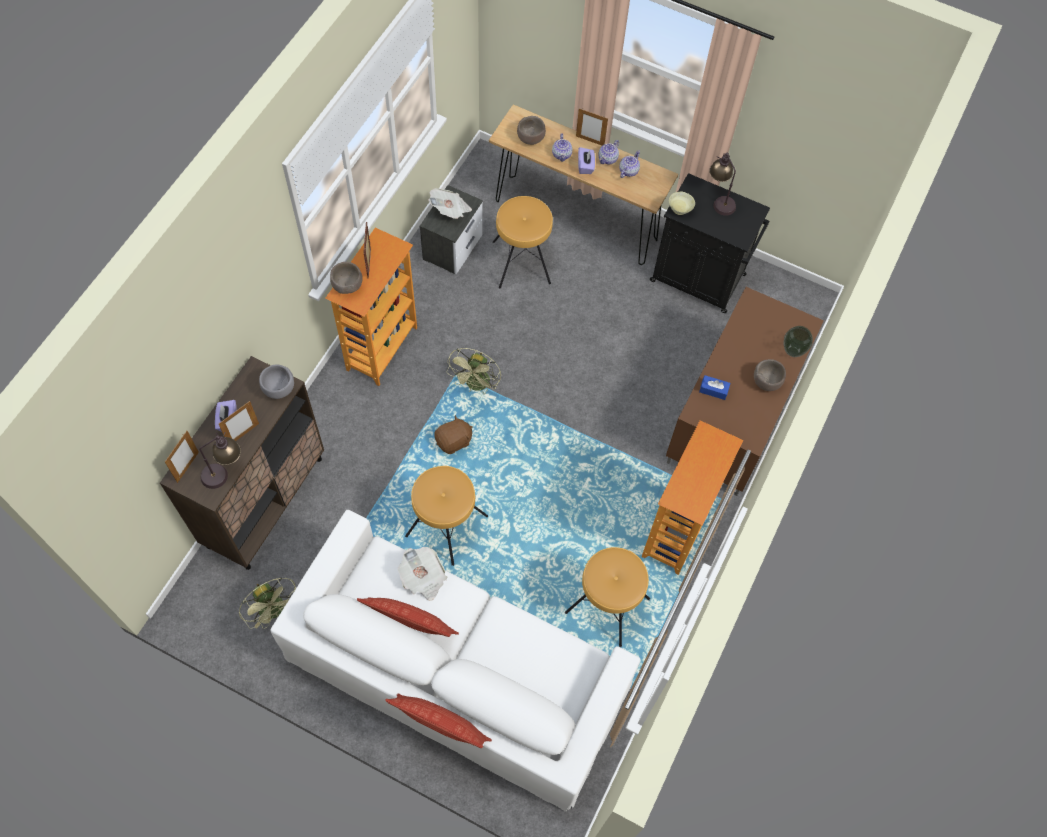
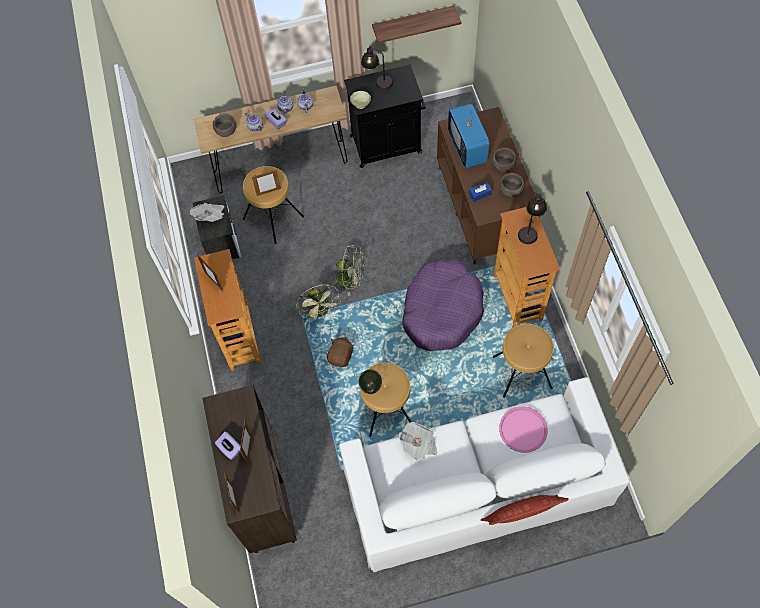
camera: 35 degrees left, 0 degrees up
(224, 472) = (261, 481): table lamp -> table lamp (530, 229)
(275, 610) = (336, 550): green fan -> green fan (350, 280)
(279, 389) = (242, 402): grey bowl -> none
(347, 286) = (214, 307): brown bowl -> brown bowl (511, 191)
(410, 623) = (438, 477): pillow -> none
(533, 653) = (523, 429): none -> pink tray
(590, 141) = (264, 105): picture frame -> picture frame (268, 192)
(590, 480) = (442, 310): none -> purple dog bed
(748, 335) = (467, 148): none -> television
(792, 351) = (499, 137): vase -> vase (370, 388)
(801, 165) = (413, 23): none -> shelf

